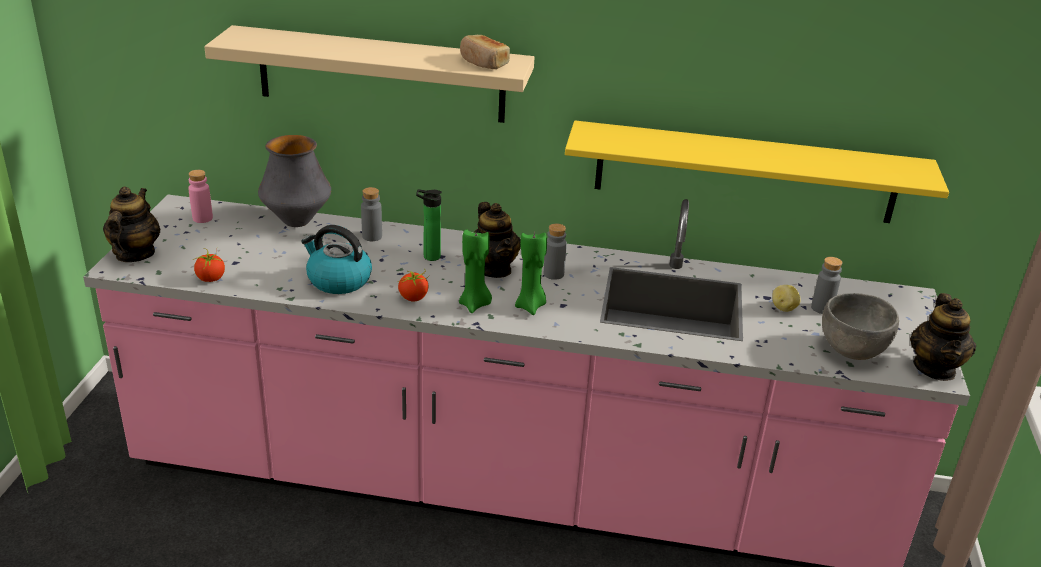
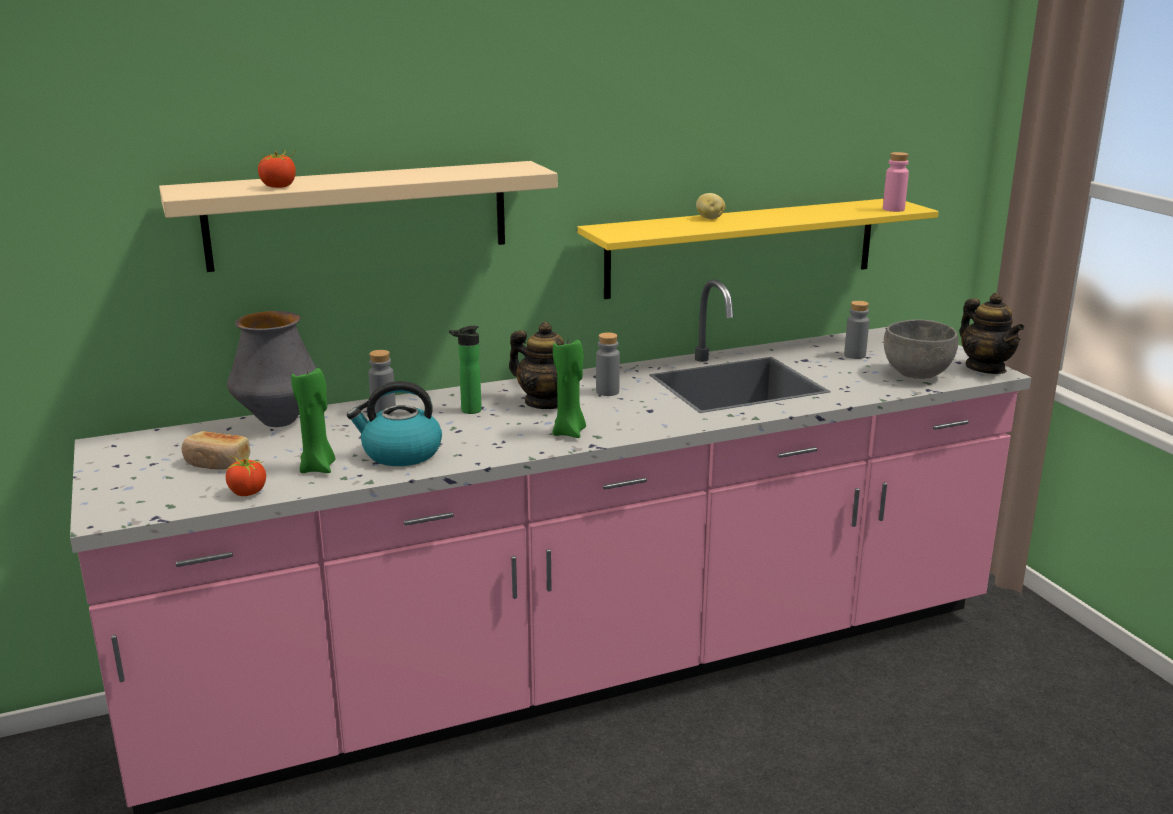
camera: 30 degrees left, 10 degrees down
(135, 254) = (113, 499): teapot -> none
(202, 218) = (156, 447): pink bottle -> pink bottle (893, 209)
(413, 297) = (501, 444): tomato -> tomato (278, 187)
(483, 63) = (496, 169): bread -> bread (217, 463)
(531, 306) = (623, 419): green candle -> green candle (318, 468)
(783, 308) = (827, 363): potato -> potato (709, 218)

